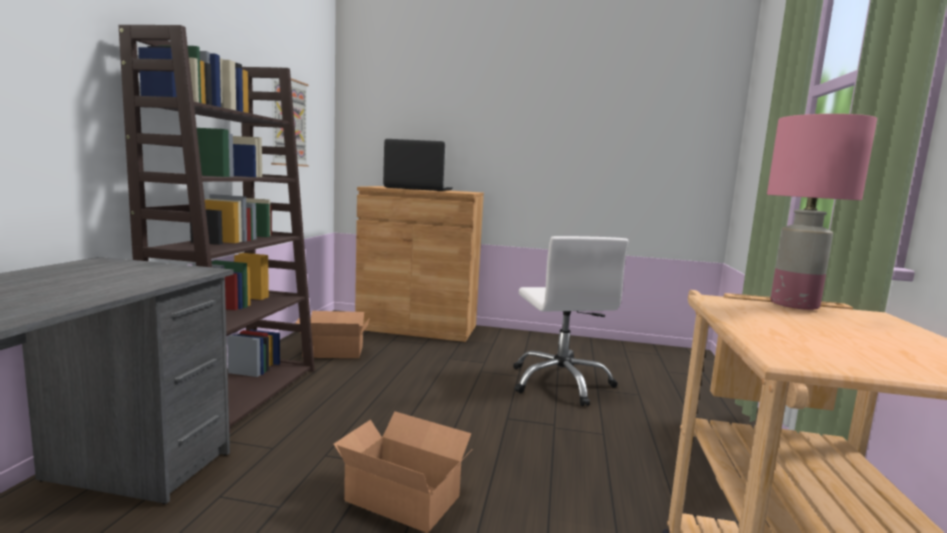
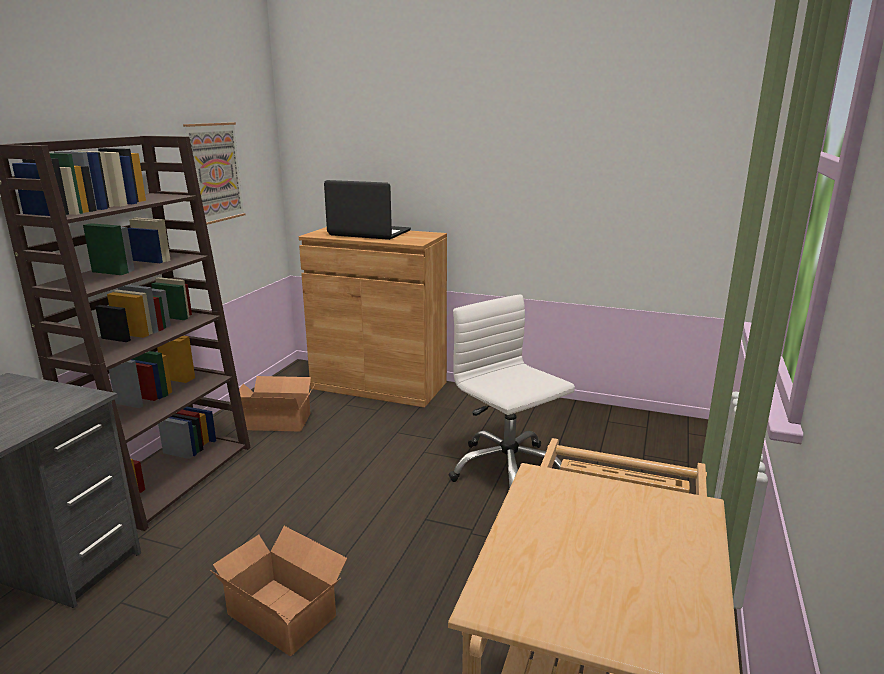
camera: 10 degrees right, 10 degrees up
(561, 383) = (507, 470): white office chair -> white office chair turned 150 degrees clockwise
(795, 305) = (617, 488): pink table lamp -> none

